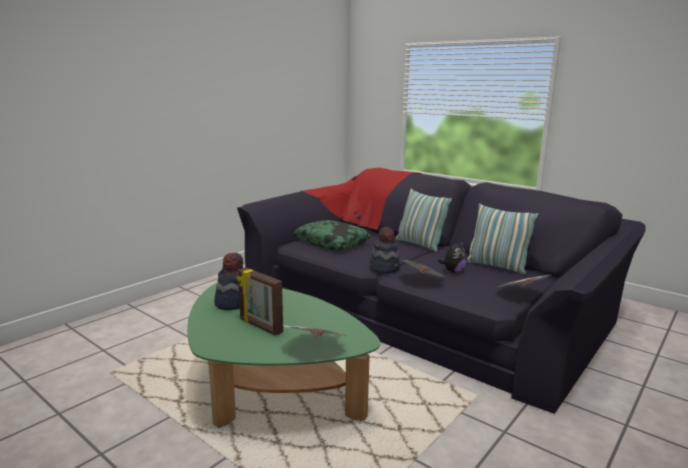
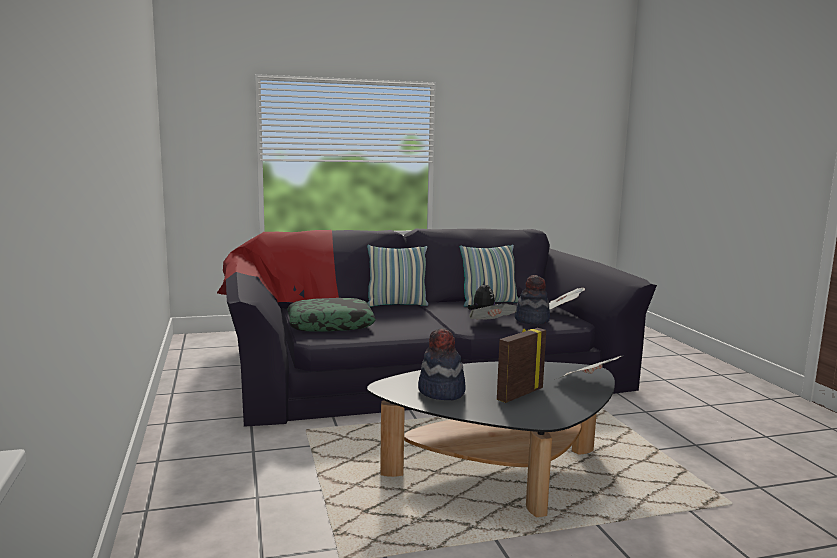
camera: 55 degrees left, 5 degrees down
(260, 326) = (519, 394): picture frame -> picture frame turned 150 degrees clockwise
(271, 390) = (500, 474): green coffee table -> black coffee table
(385, 268) = (443, 327): hat -> hat (532, 320)

